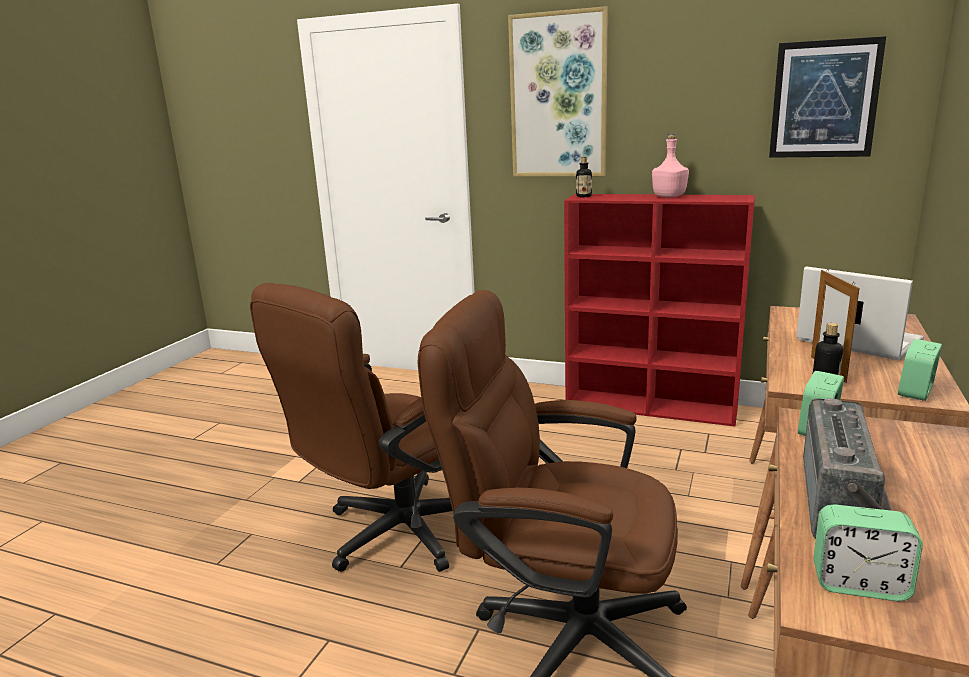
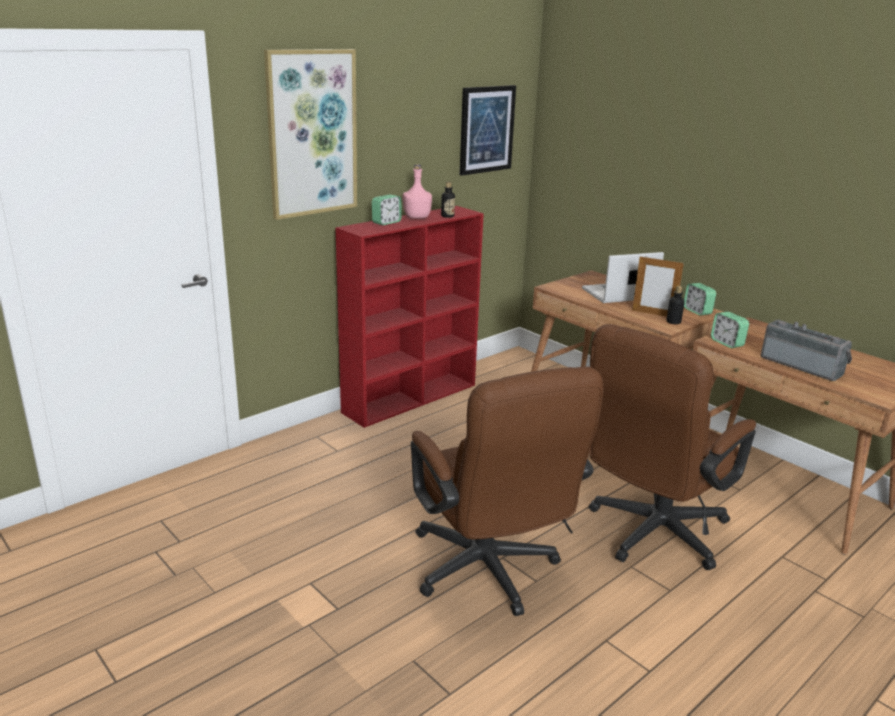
camera: 65 degrees left, 5 degrees up
(583, 196) = (359, 229): bottle -> bottle (447, 216)
(859, 584) = (866, 387): alarm clock -> alarm clock (386, 222)

